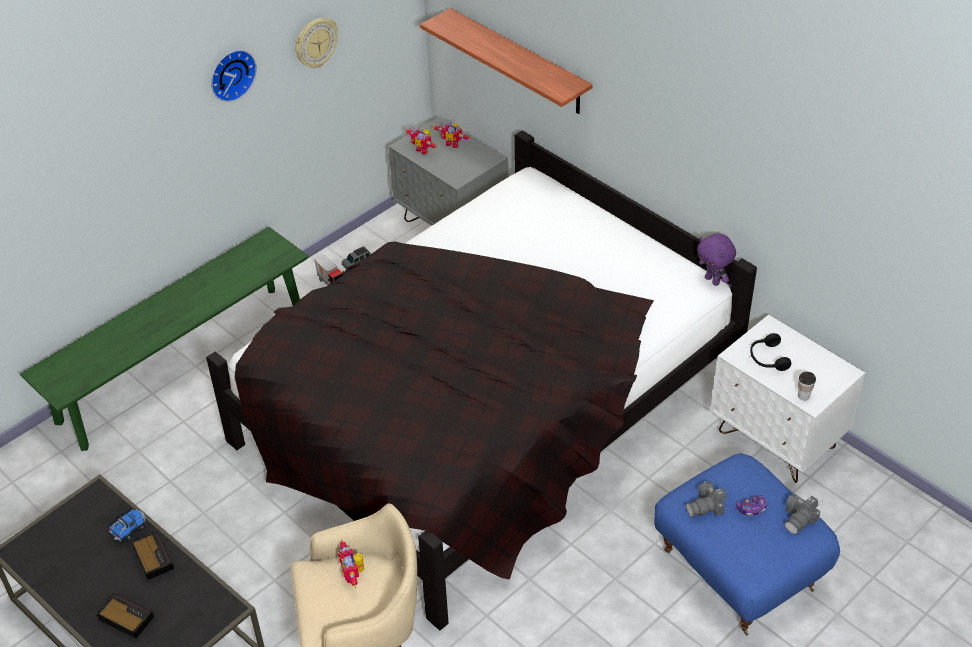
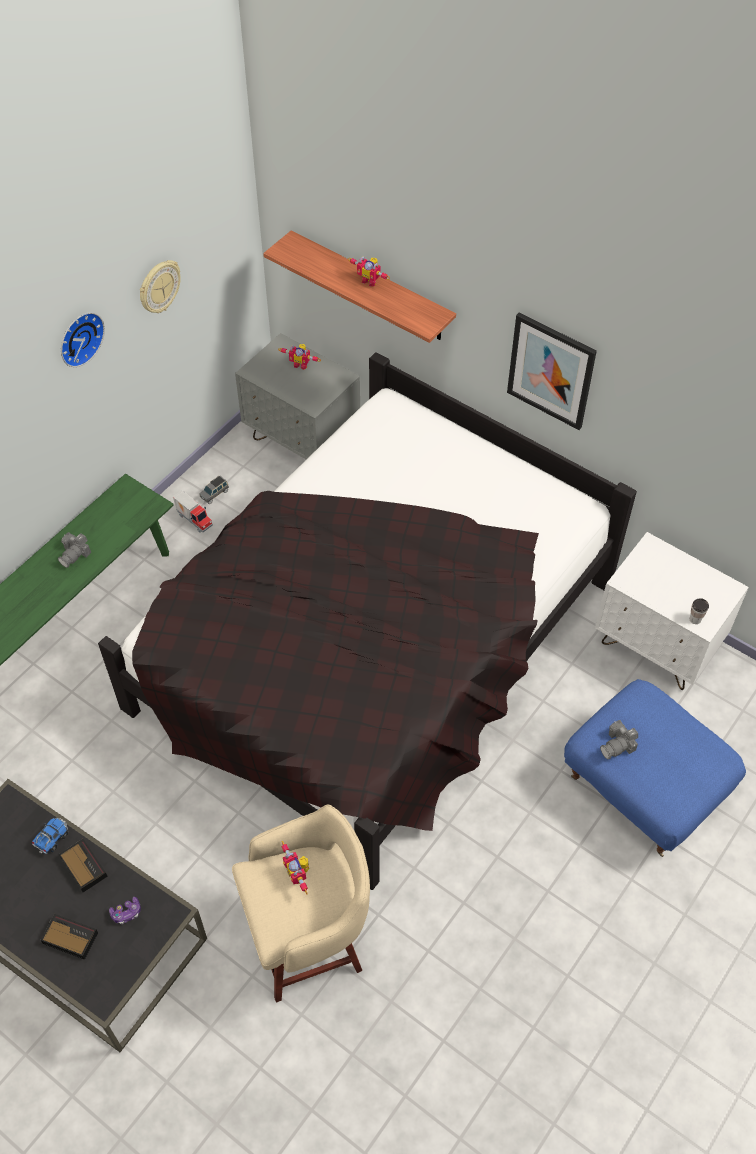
camera: 10 degrees left, 10 degrees up
(423, 150) = (272, 374): toy robot -> toy robot (370, 280)
(676, 140) = (551, 371): none -> picture
(713, 280) = (591, 503): purple plush toy -> none
(751, 509) = (661, 742): game controller -> game controller (126, 913)
(767, 358) = (654, 581): black headphones -> none
(799, 519) = (707, 747): camera -> camera (75, 554)

